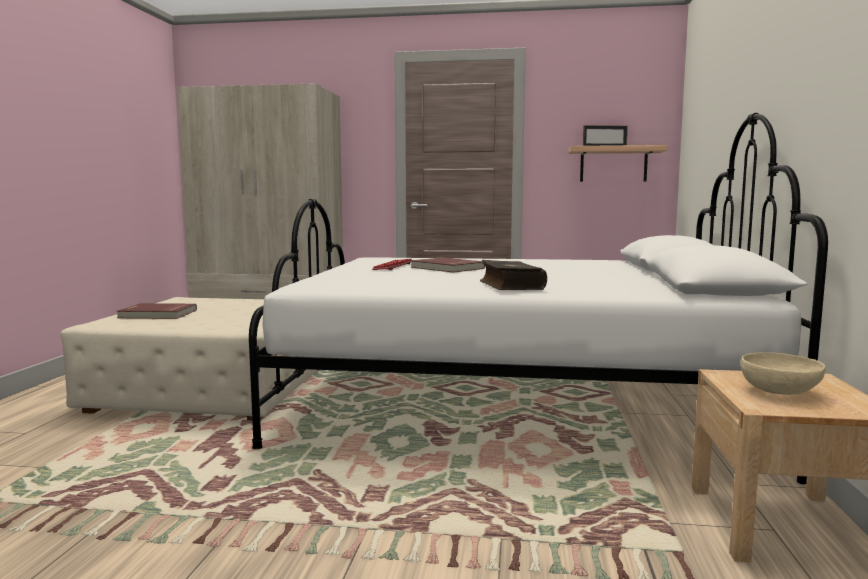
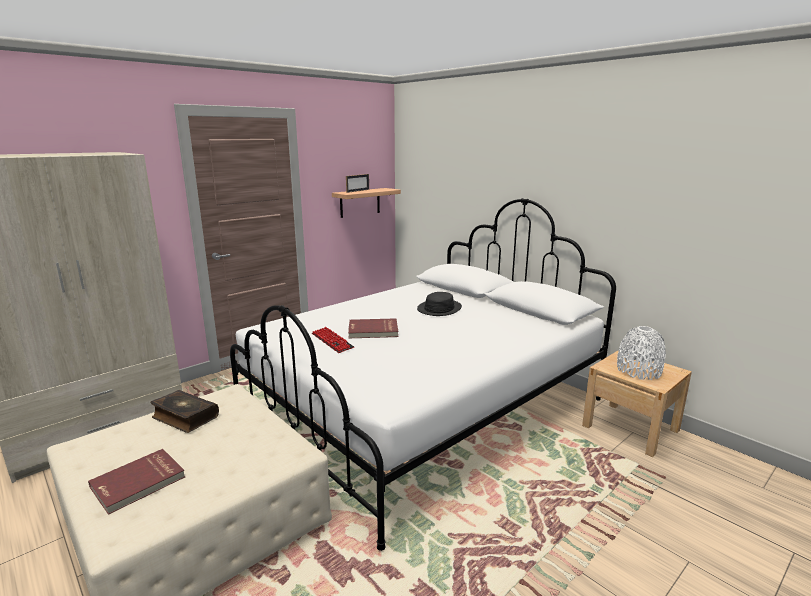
camera: 50 degrees left, 10 degrees up
(510, 286) = (482, 345): book -> book (184, 417)
(568, 269) = (439, 308): none -> black hat
(780, 391) = (638, 371): beige bowl -> white vase

